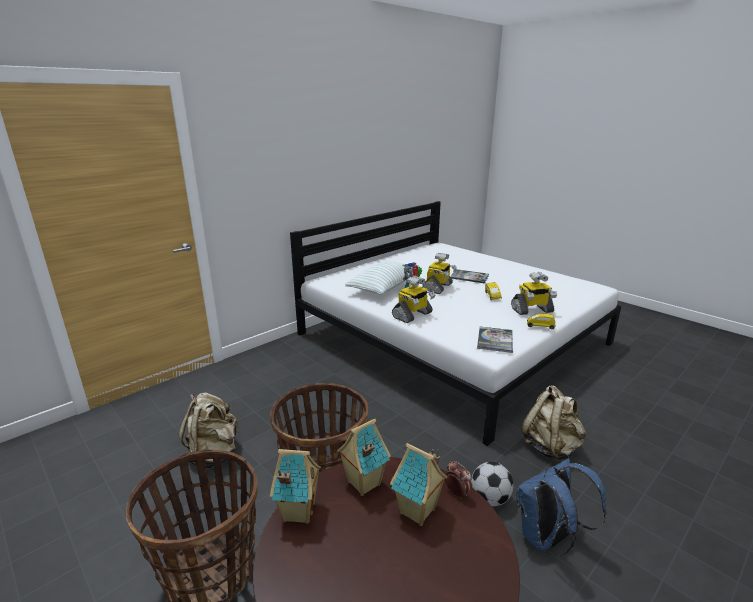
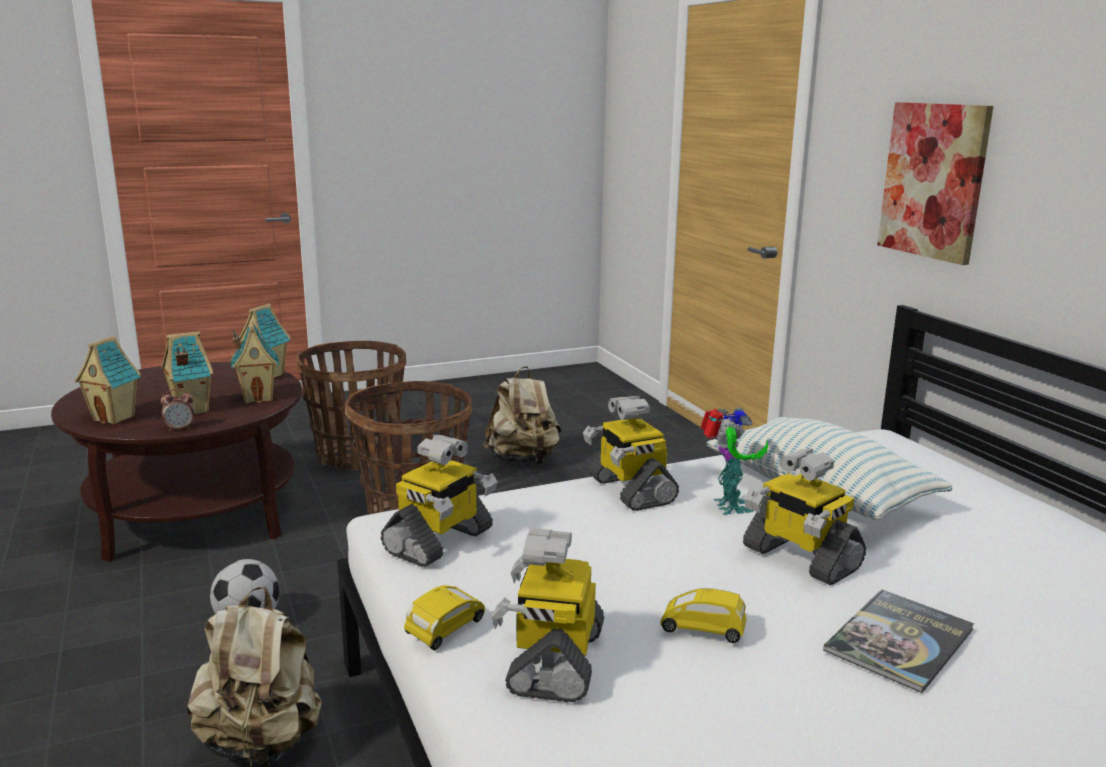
camera: 110 degrees right, 5 degrees down
(283, 178) = (933, 181): none -> picture
(471, 559) = (115, 418): none -> toy house
(495, 340) = (439, 542): book -> toy robot
(547, 539) = (137, 643): blue backpack -> none

